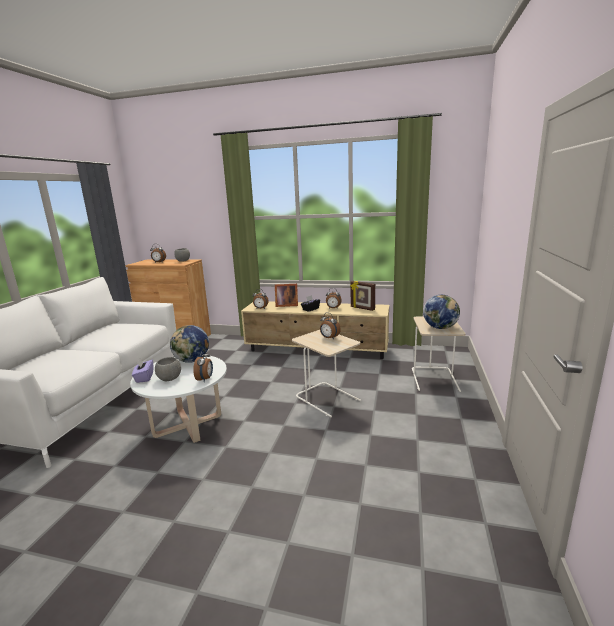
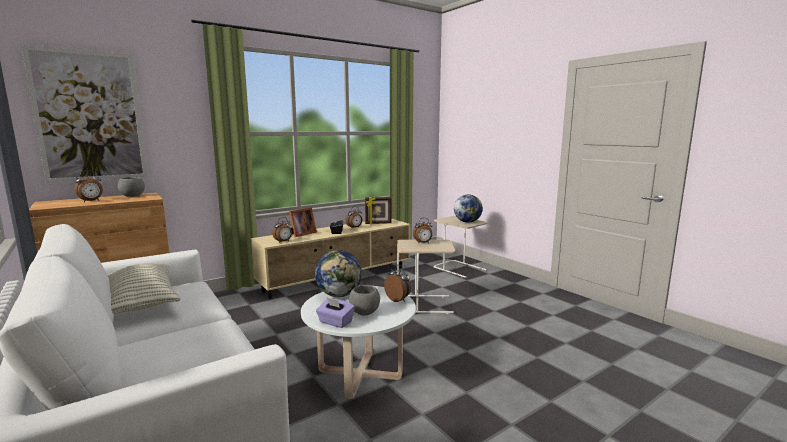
camera: 50 degrees left, 5 degrees down
(112, 329) = (142, 302): none -> pillow
(167, 209) = (90, 116): none -> picture

